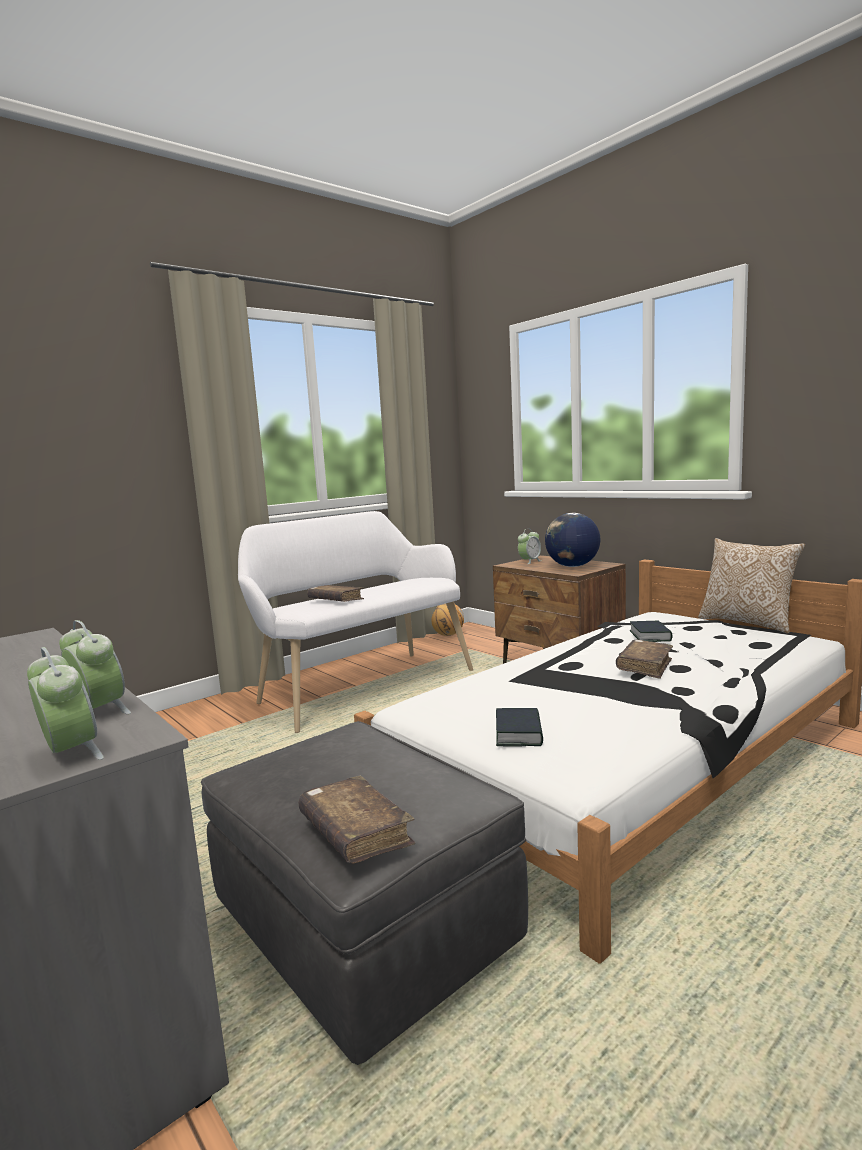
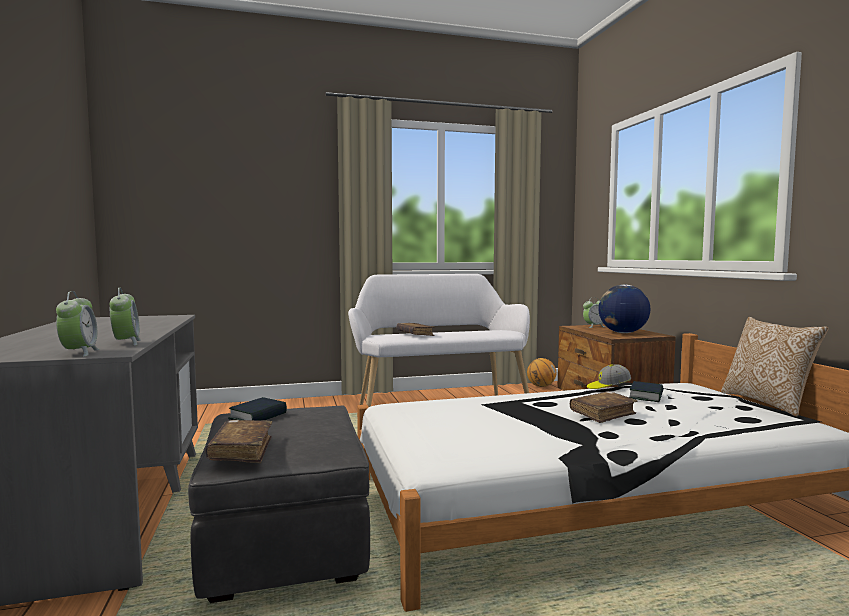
camera: 25 degrees right, 5 degrees down
(519, 733) = (435, 433): book -> book (258, 416)
(599, 632) = (608, 387): none -> cap

